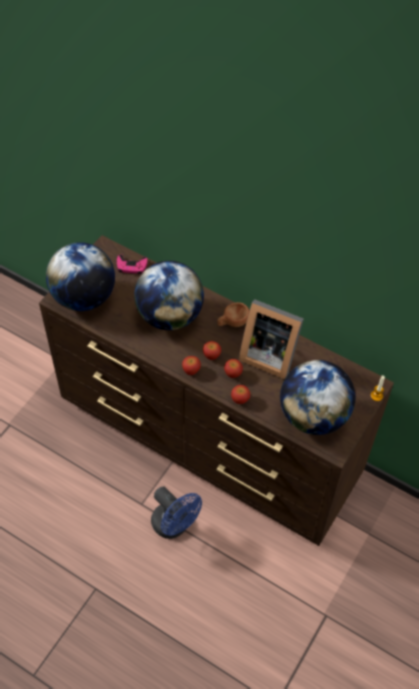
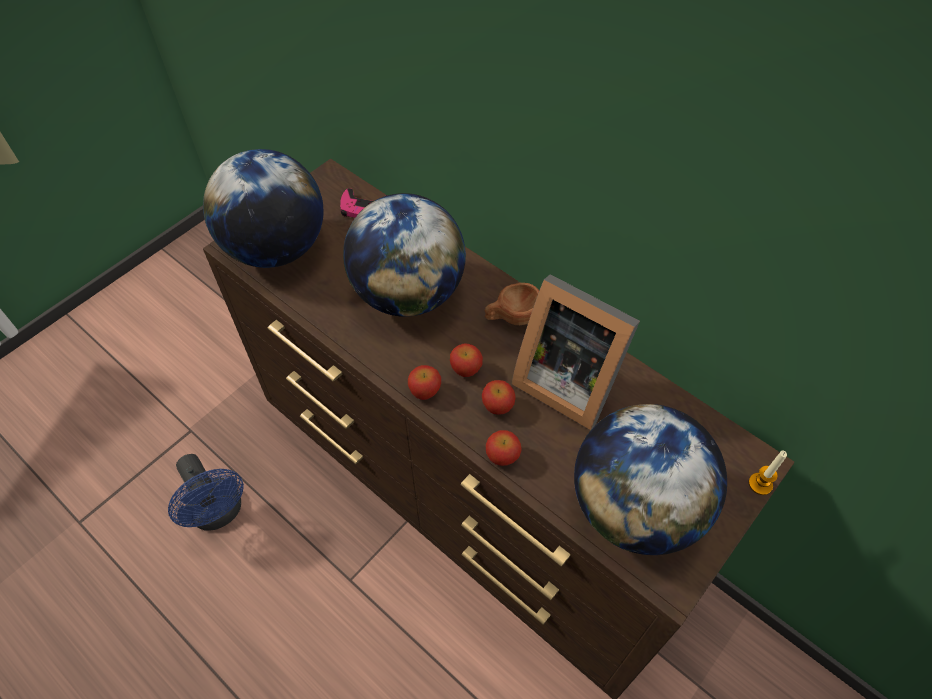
camera: 10 degrees right, 0 degrees up
(174, 526) = (393, 624): blue fan -> blue fan (219, 513)

